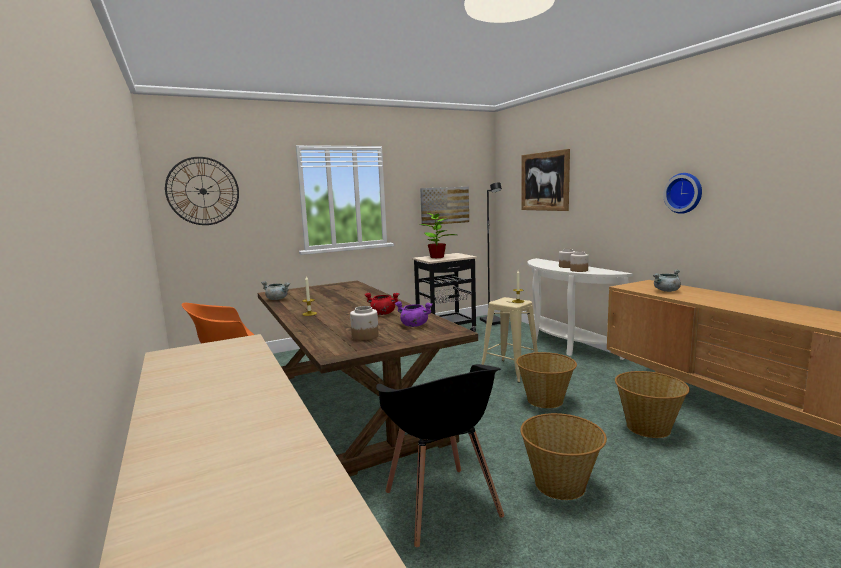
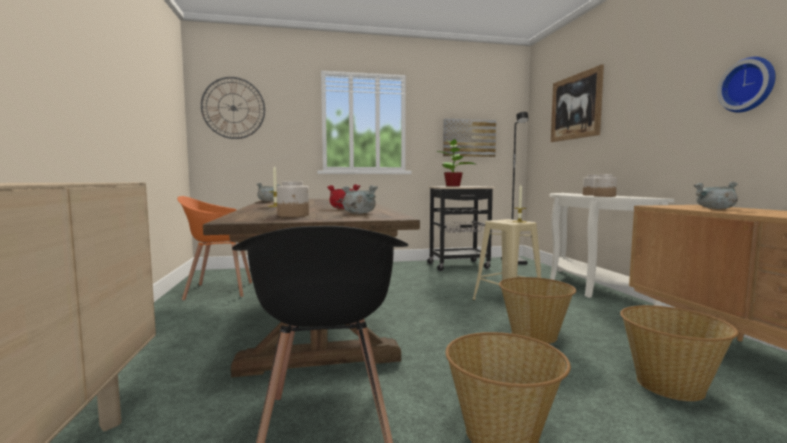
camera: 15 degrees right, 5 degrees down
(413, 325) = (358, 213): purple cooking pot -> grey cooking pot

